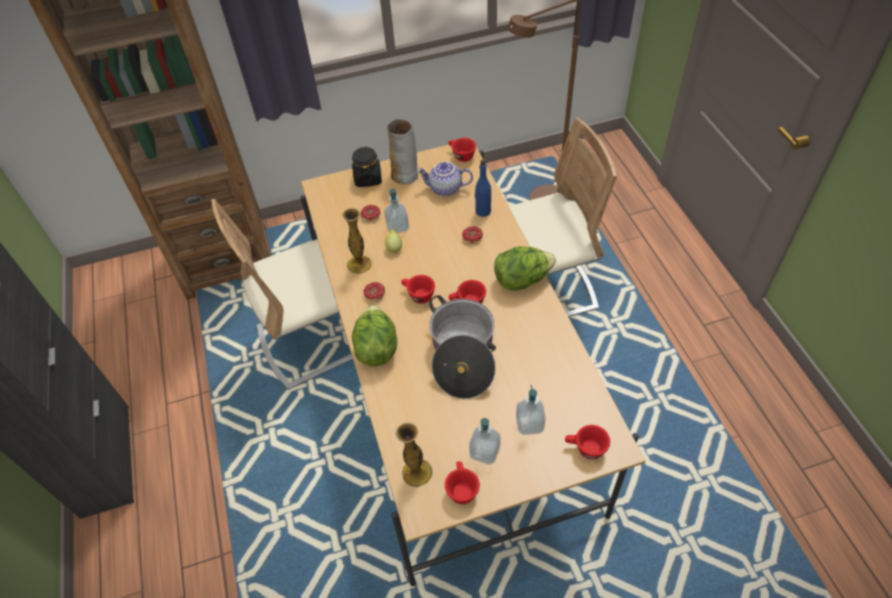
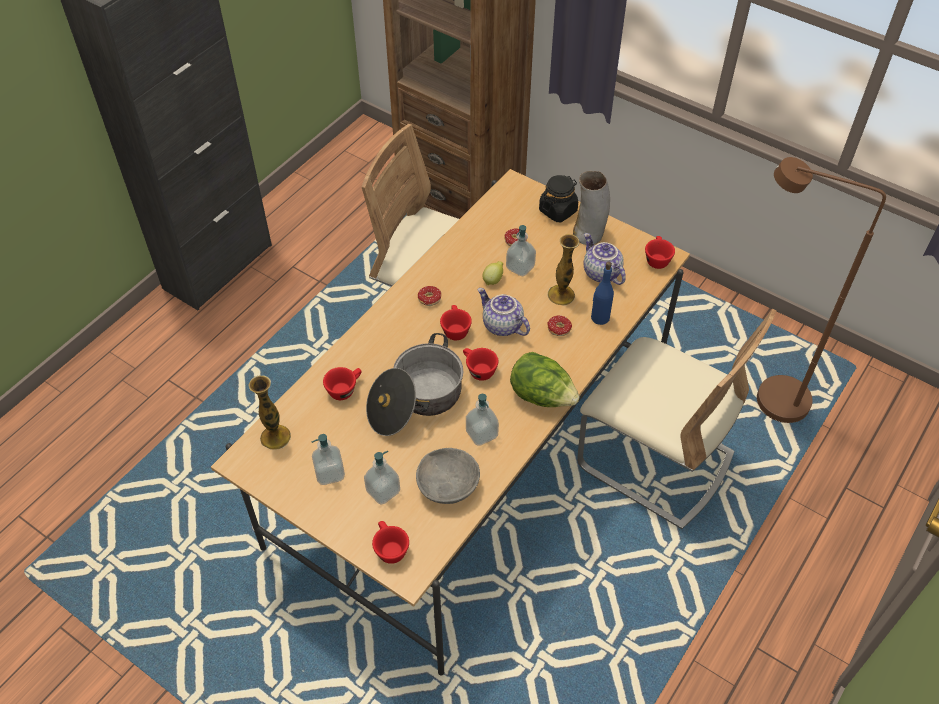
camera: 50 degrees right, 0 degrees up
(359, 264) = (452, 268): vase -> vase (561, 295)
(376, 348) = (374, 335): lettuce -> none
(440, 267) = (501, 326): none -> teapot
(461, 488) = (282, 476): red cup -> red cup (345, 389)
(526, 333) = (481, 434): none -> soap dispenser
(557, 378) = (449, 485): none -> grey bowl

